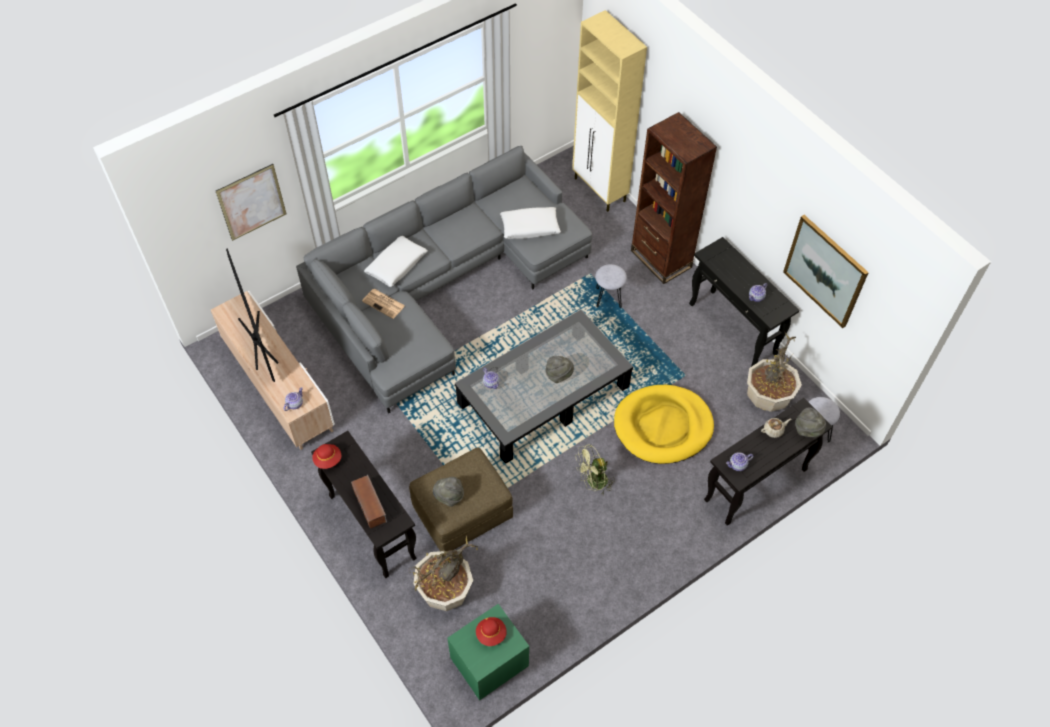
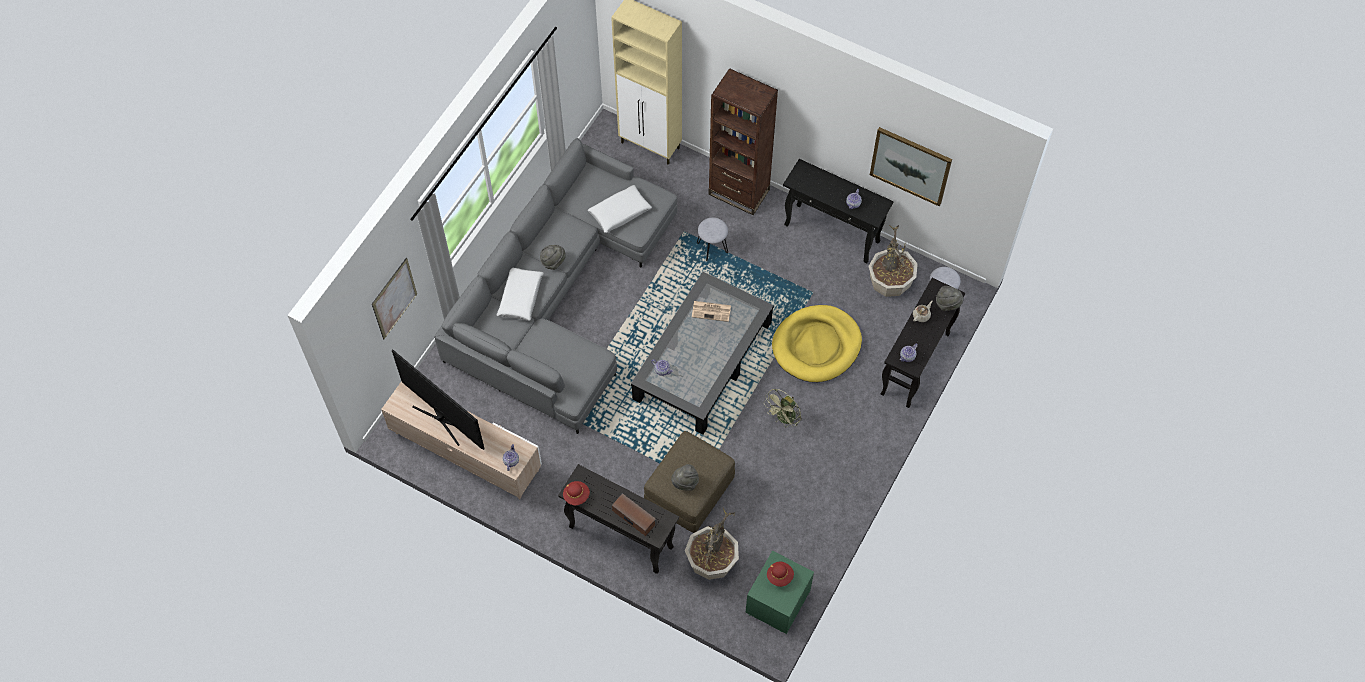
camera: 25 degrees left, 5 degrees up
(384, 304) = (531, 338): newspaper -> newspaper (712, 311)
(558, 375) = (715, 339): grey hat -> grey hat (553, 261)

